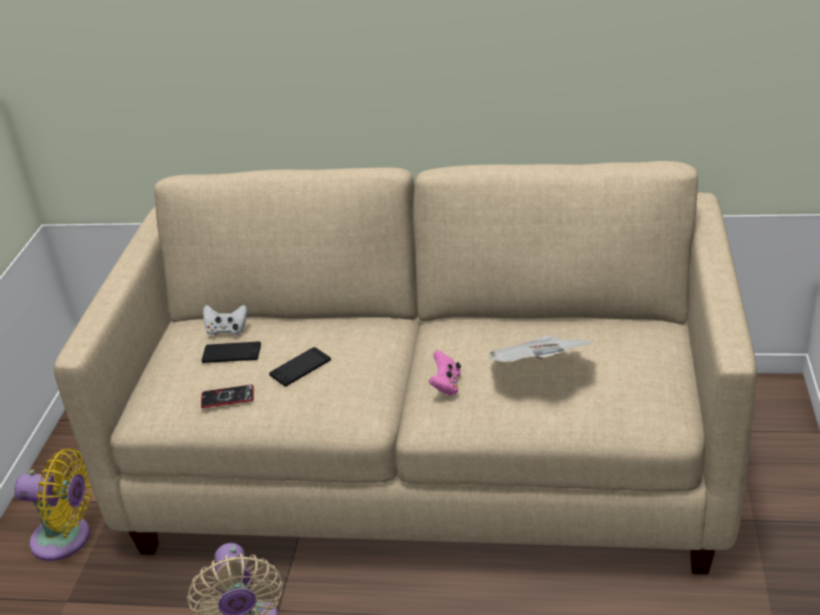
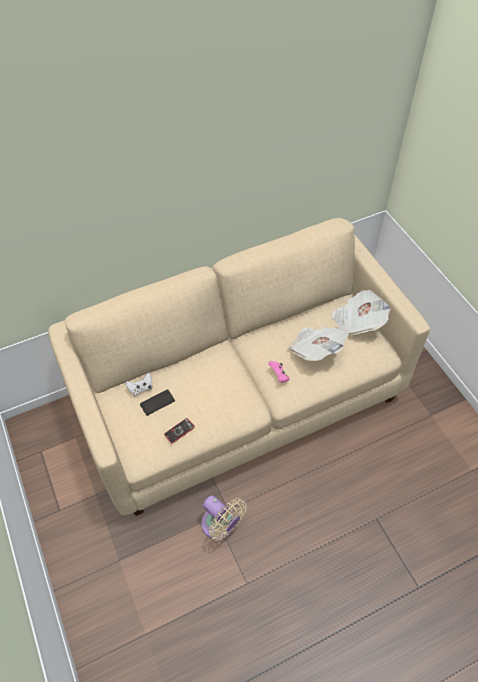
camera: 35 degrees left, 20 degrees up
(67, 539) = (88, 528): yellow fan -> none
(300, 367) = (201, 396): phone -> none
(656, 357) = (359, 321): none -> newspaper

